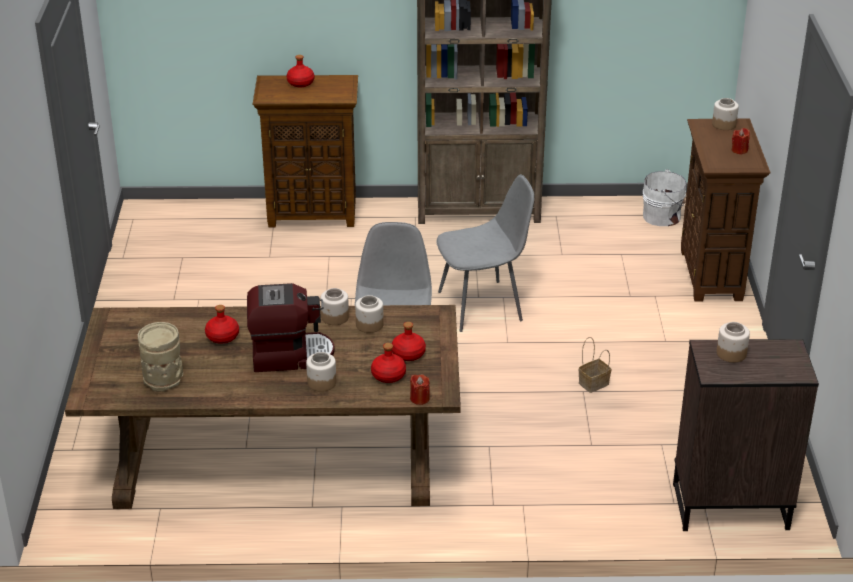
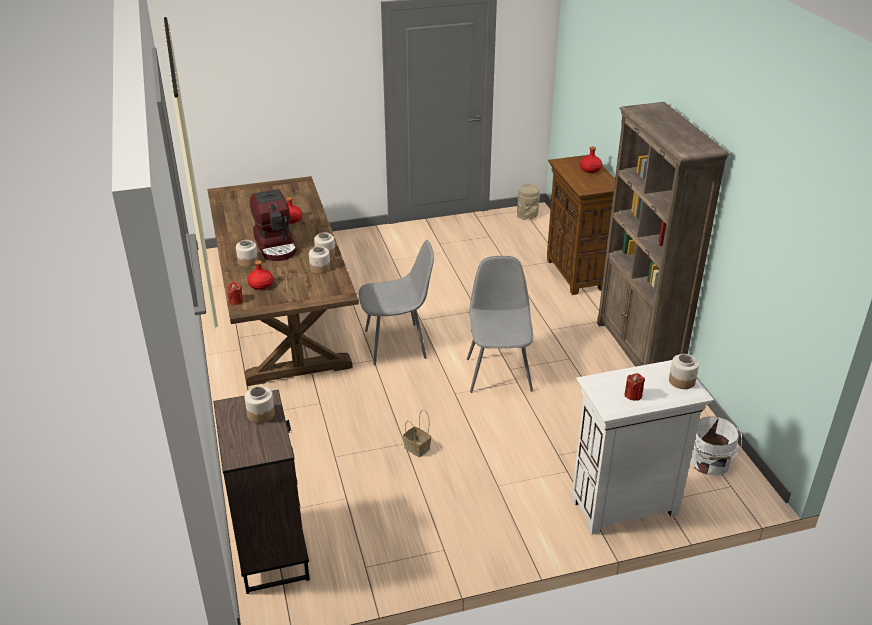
camera: 75 degrees right, 0 degrees up
(164, 379) = (241, 210): beige vase -> beige vase (527, 216)
(408, 354) = (288, 289): red bottle -> none
(482, 306) = (499, 373): grey chair -> grey chair turned 150 degrees counterclockwise
(712, 276) = (623, 508): brown cabinet -> white cabinet

